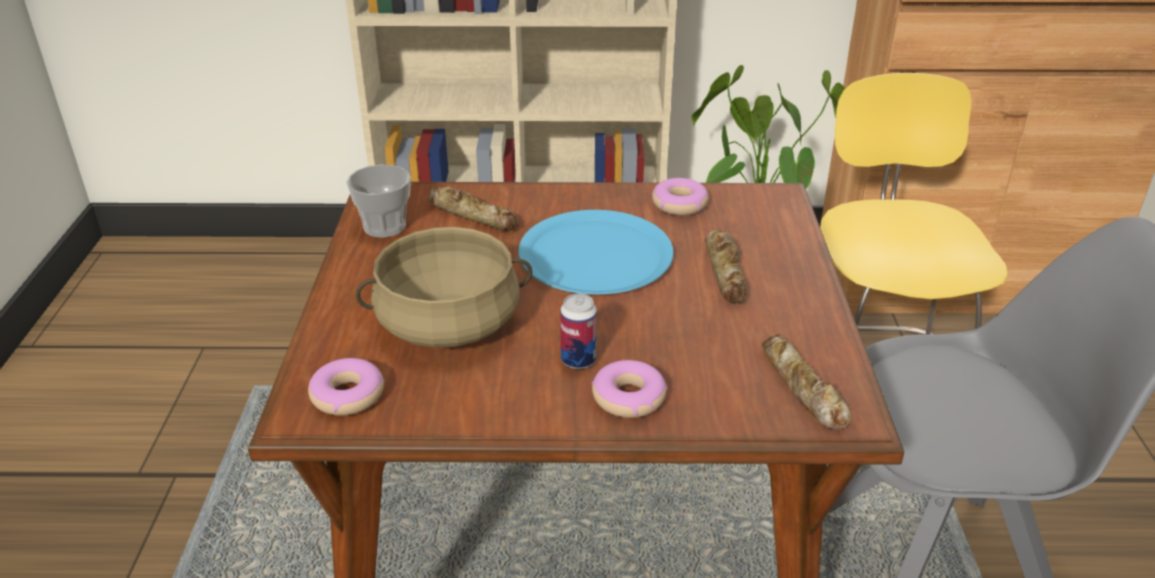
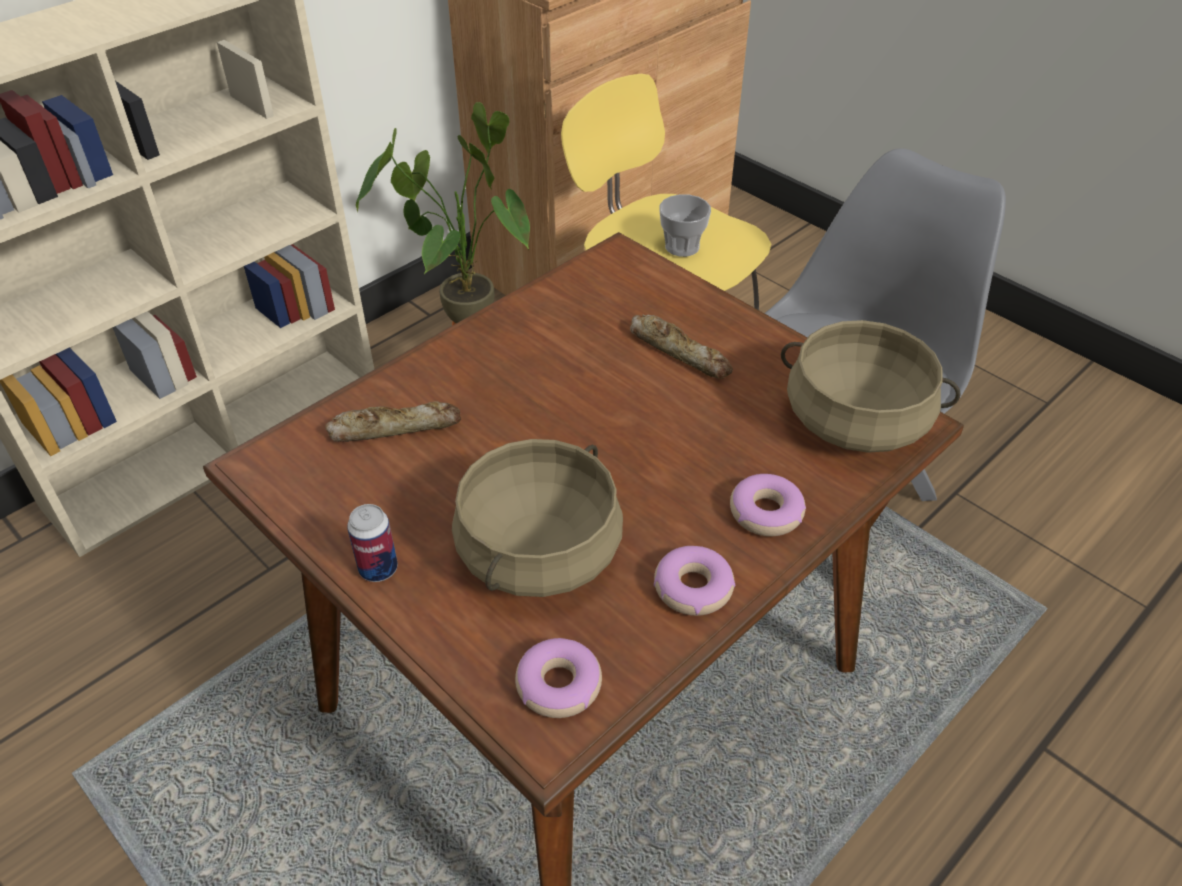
camera: 45 degrees left, 10 degrees up
(384, 227) = (324, 495): cup -> cup (682, 247)
(578, 360) = (687, 508): can -> can (378, 569)
(595, 255) = (561, 400): blue plate -> none
(679, 204) = (557, 308): donut -> donut (692, 588)
(801, 389) = (857, 420): bread -> beige cooking pot

